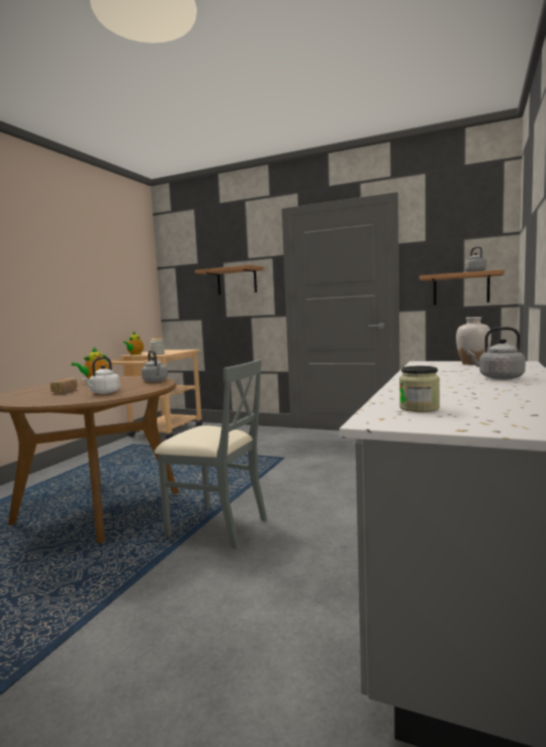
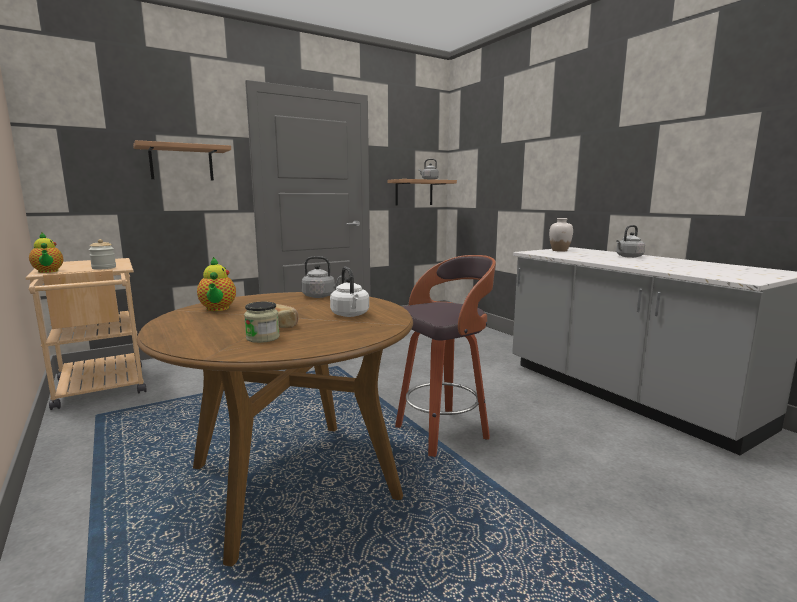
camera: 55 degrees left, 5 degrees up
(217, 526) = (443, 432): grey chair -> stool
(419, 408) = (714, 273): jar -> jar (263, 338)

